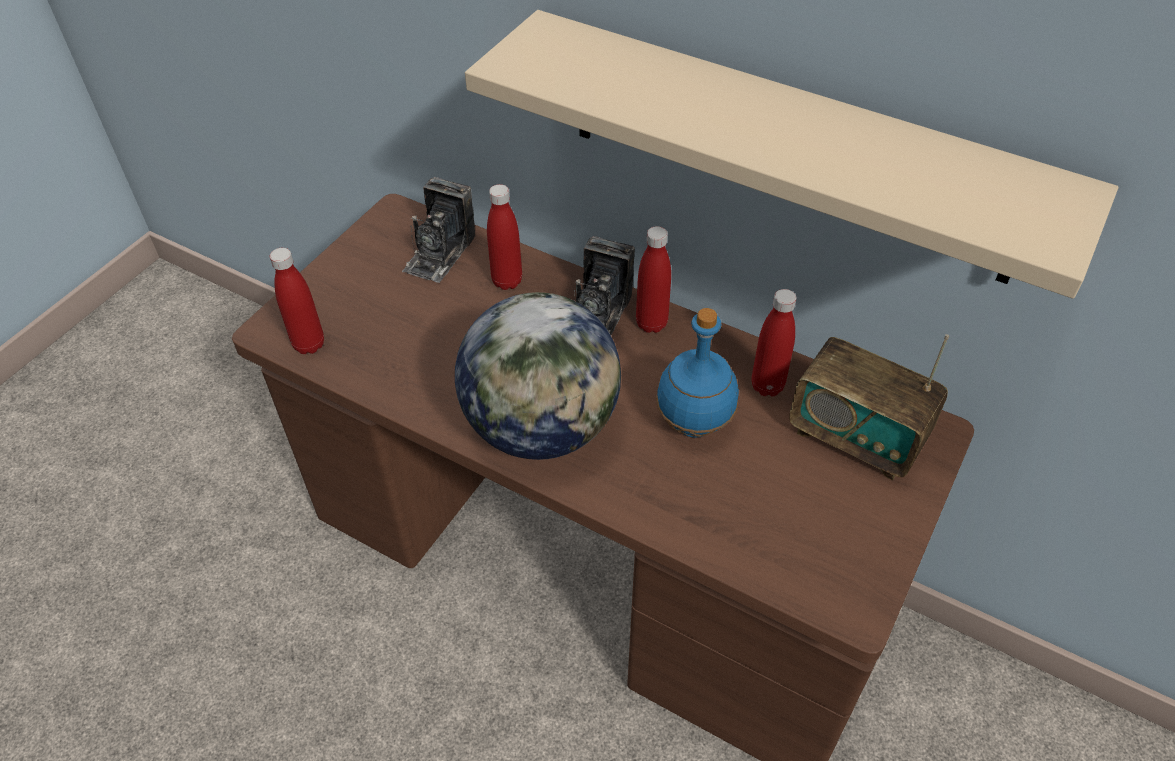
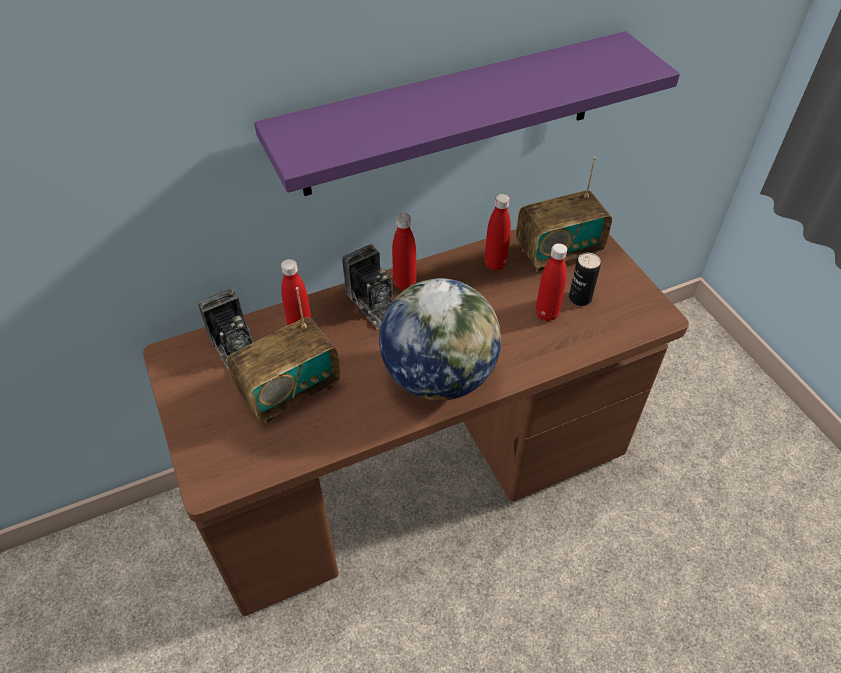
camera: 55 degrees left, 0 degrees up
(309, 344) = (248, 466): red bottle -> red bottle (546, 314)
(421, 320) = (290, 391): none -> radio
(692, 424) = (495, 309): blue bottle -> none
(788, 148) = (452, 115): beige shelf -> purple shelf
(796, 501) = (580, 298): none -> can

